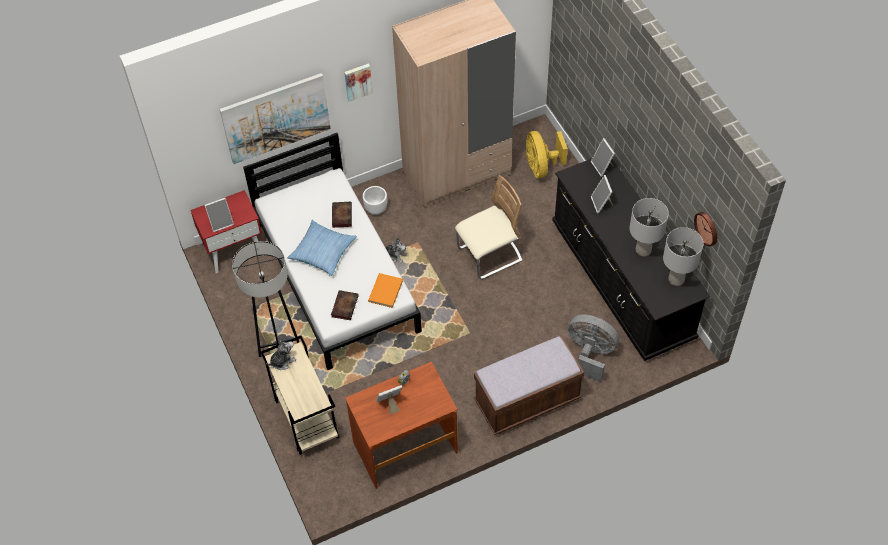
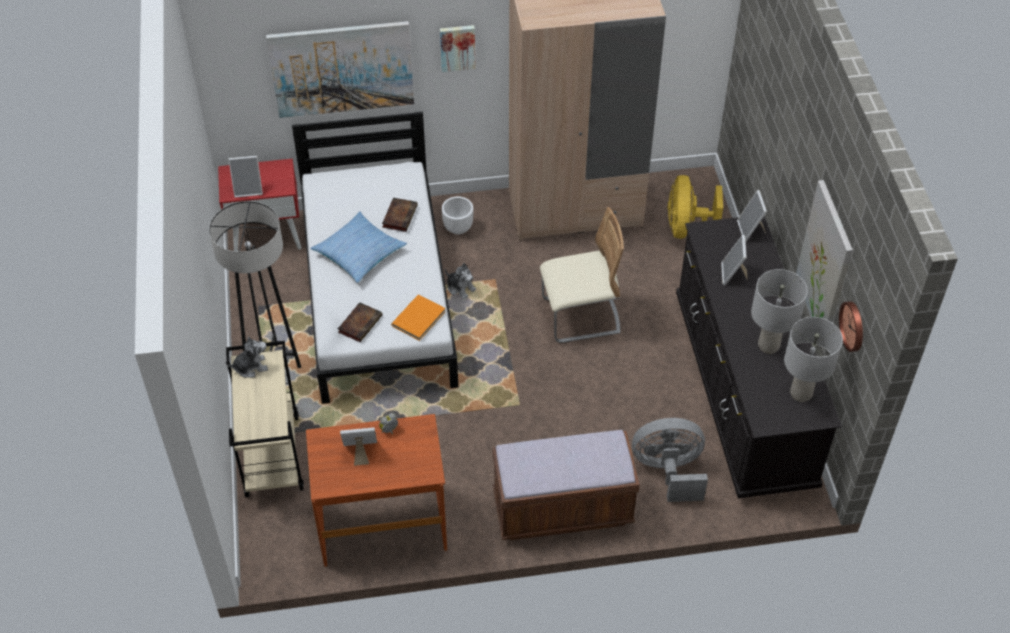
camera: 15 degrees right, 5 degrees down
(590, 354) = (669, 471): grey fan -> grey fan turned 45 degrees counterclockwise
(672, 185) = (825, 262): none -> picture

